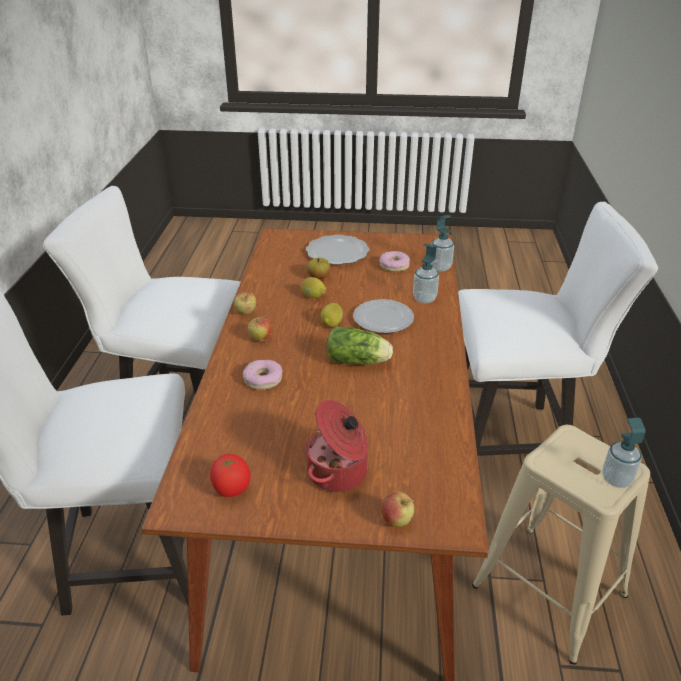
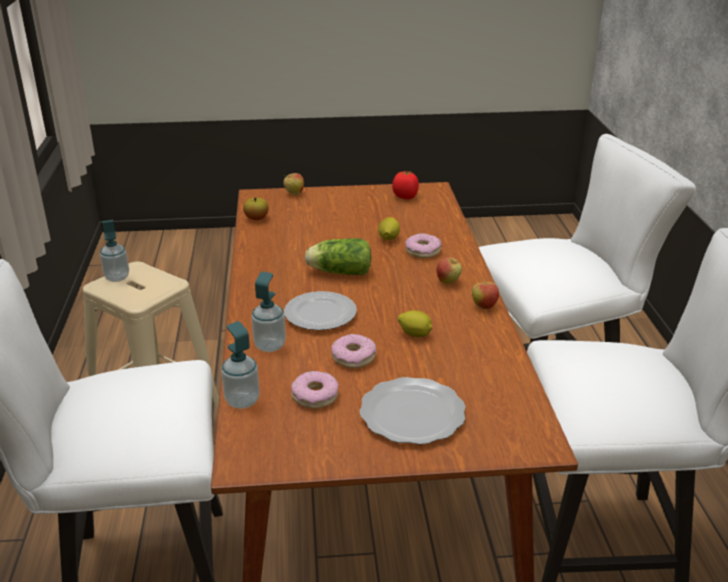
camera: 170 degrees right, 5 degrees down
(318, 277) = (421, 363): apple -> apple (256, 218)
(332, 323) = (378, 304): lemon -> lemon (388, 239)
(339, 472) = (336, 208): cooking pot -> none
(364, 285) = (353, 357): none -> donut

